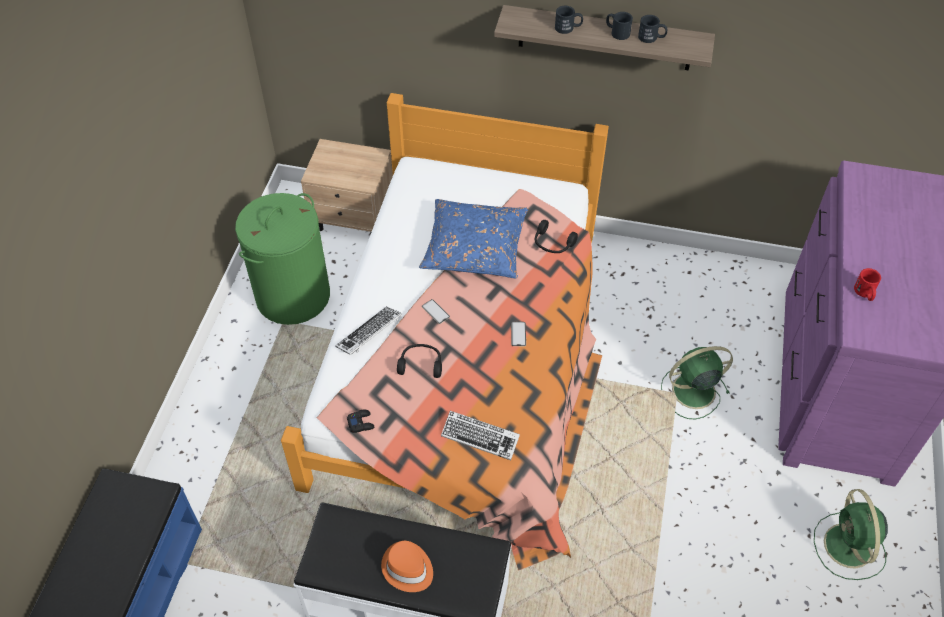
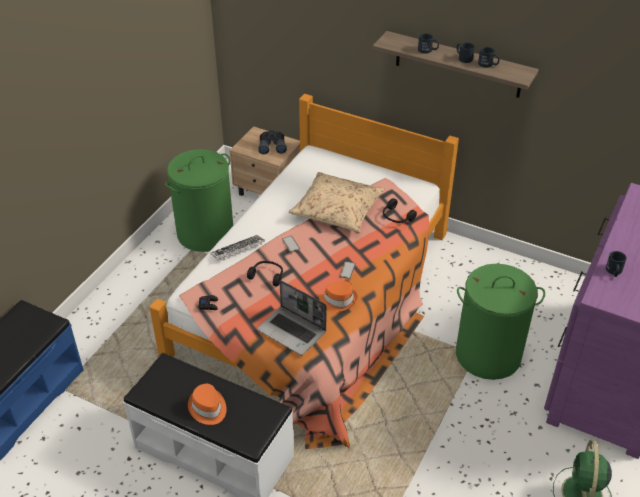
camera: 15 degrees right, 10 degrees down
(355, 164) = (272, 146): none -> grey binoculars
(474, 247) = (337, 209): blue pillow -> beige pillow
(480, 437) = (292, 331): keyboard -> laptop
(521, 379) = (338, 300): none -> orange hat
(691, 391) = (488, 355): green fan -> green laundry basket
(865, 293) = (614, 272): red mug -> black mug

